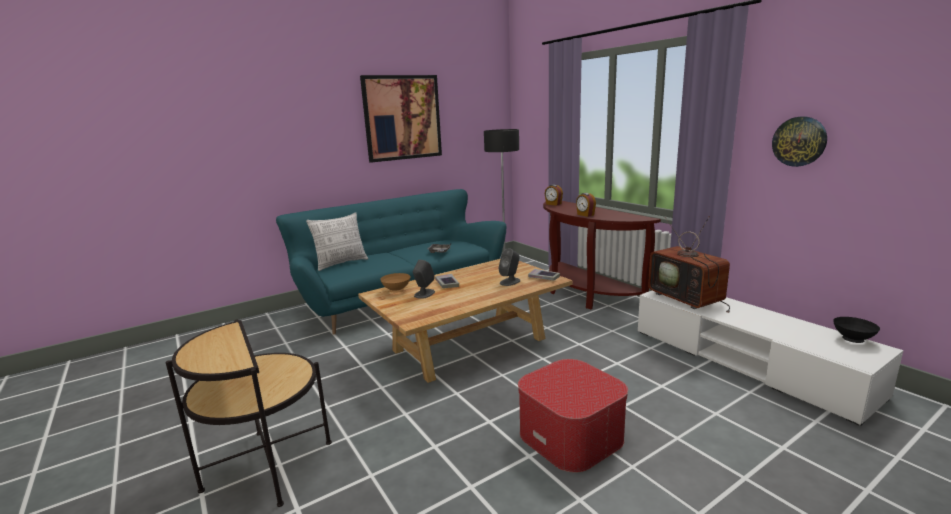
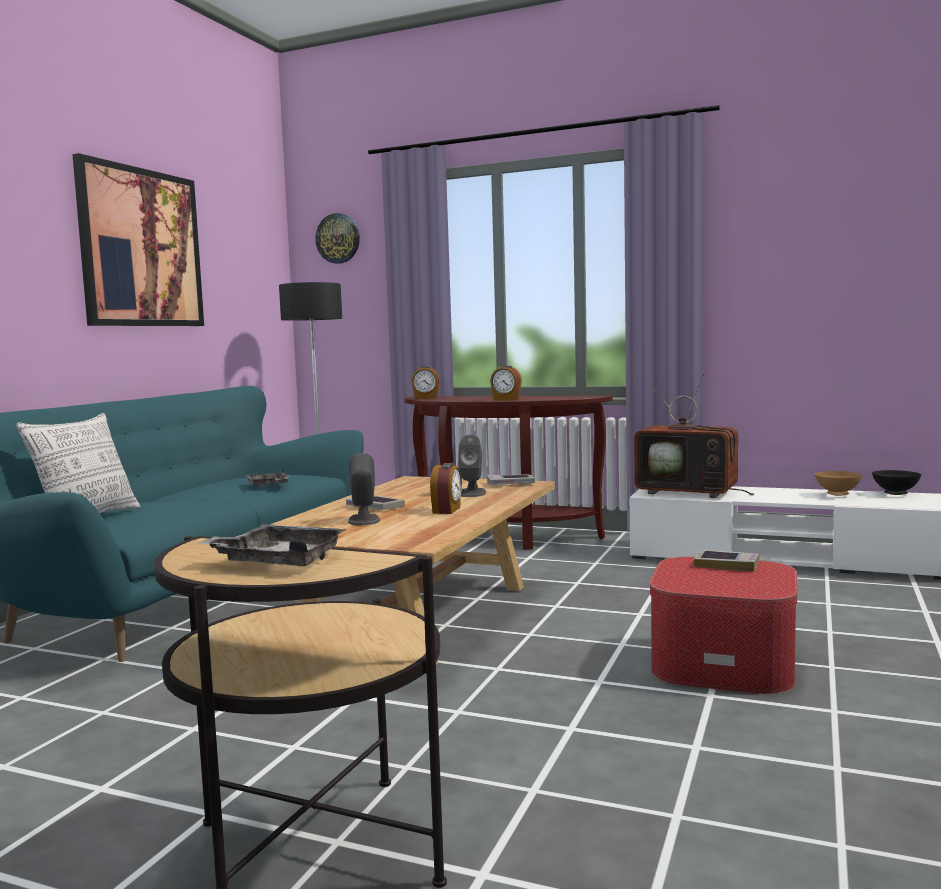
camera: 35 degrees left, 10 degrees down
(216, 351) = (278, 561): none -> grey tray
(396, 291) = (304, 525): brown bowl -> brown bowl (838, 495)
(471, 295) = (447, 510): none -> alarm clock
(590, 376) = (727, 565): none -> book
(799, 141) = (779, 275): wall clock -> wall clock (338, 238)

